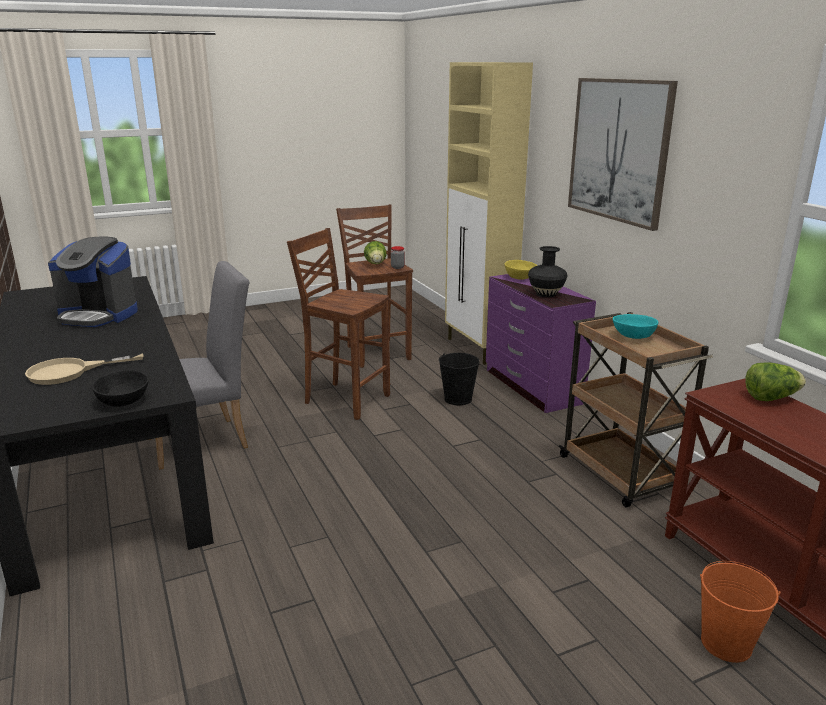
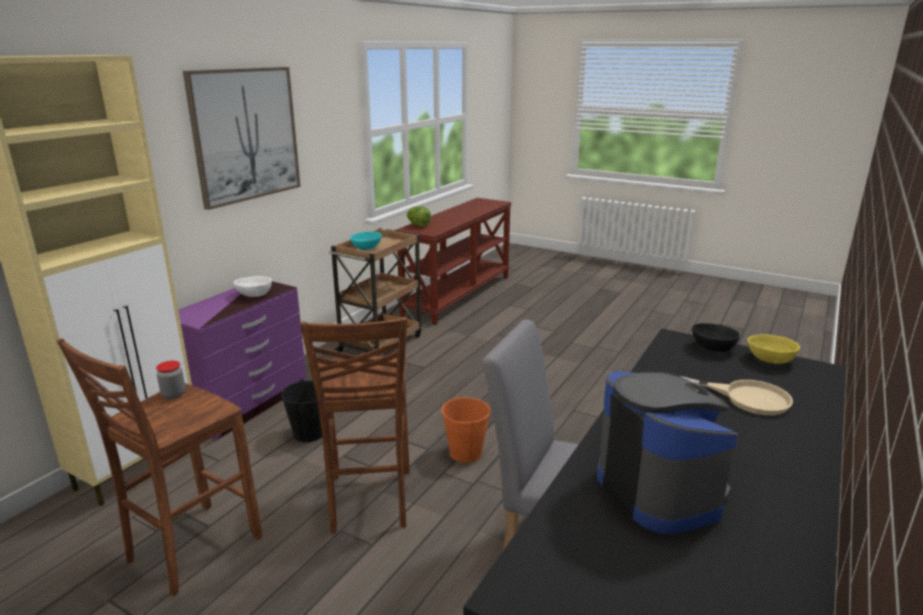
camera: 125 degrees left, 0 degrees up
(376, 264) = (162, 416): lettuce -> none
(519, 277) = (195, 315): yellow bowl -> yellow bowl (771, 360)
(545, 294) = (254, 295): black vase -> white bowl
(726, 644) = (498, 306): orange bucket -> orange bucket (466, 452)

